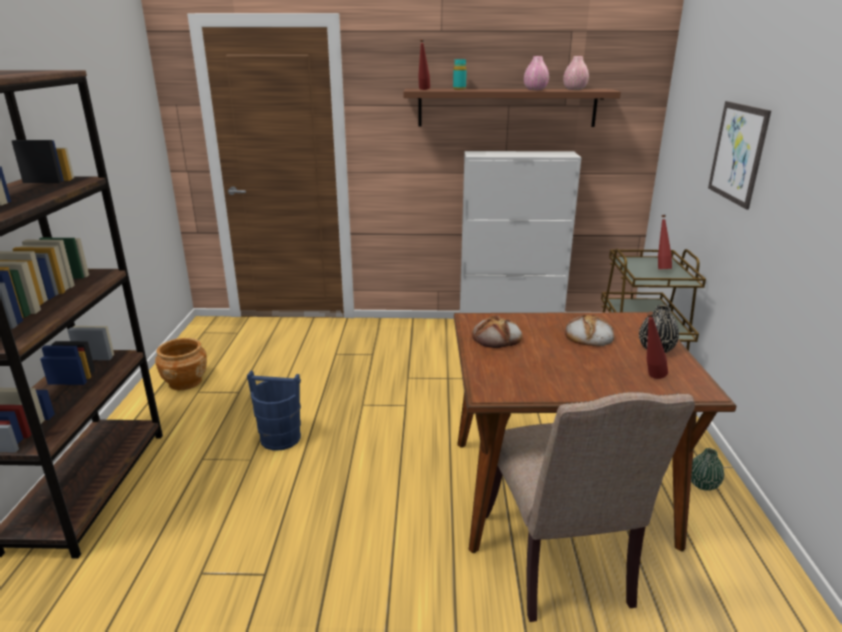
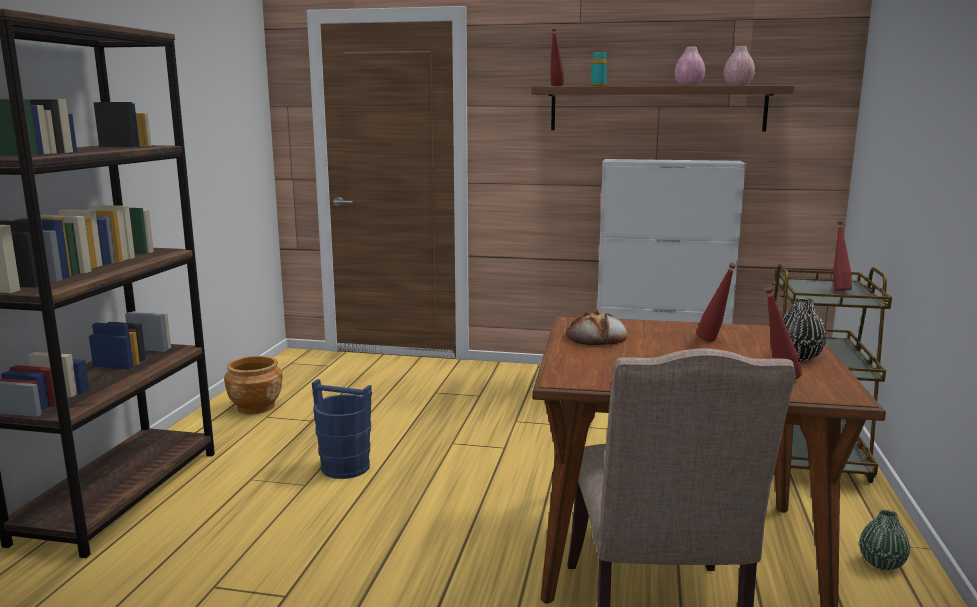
camera: 10 degrees right, 10 degrees down
(588, 336) = (713, 342): bread -> red bottle
(737, 153) = (926, 137): picture -> none

